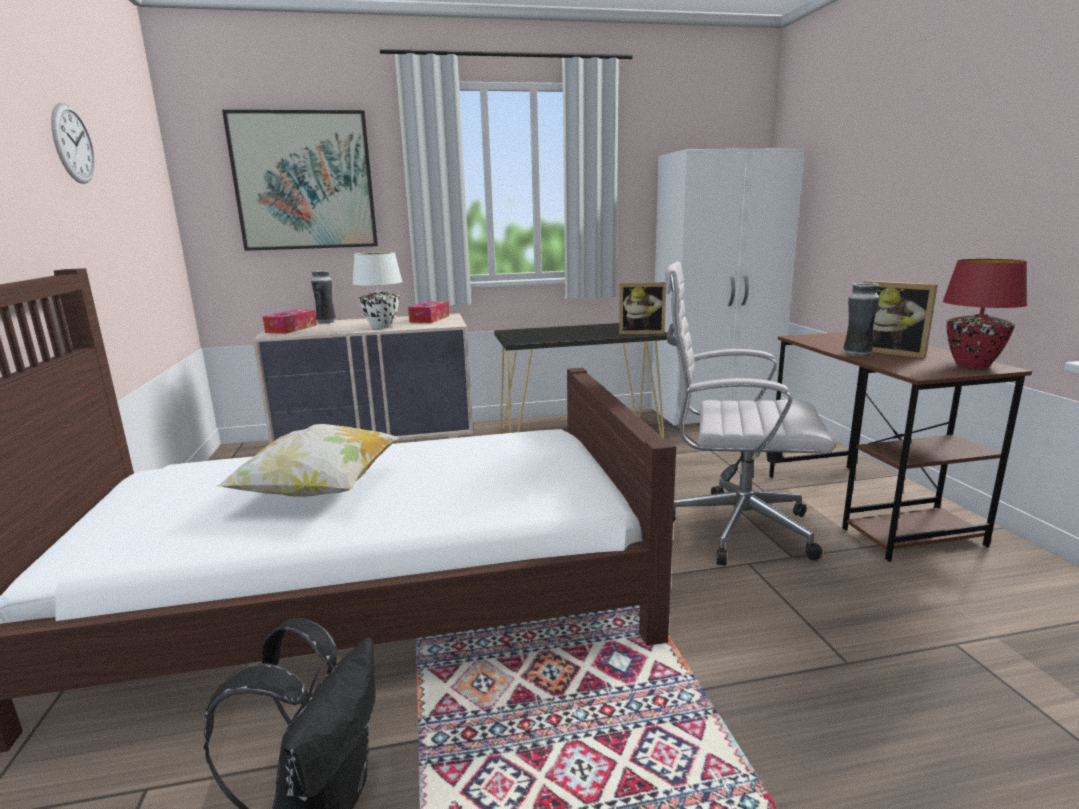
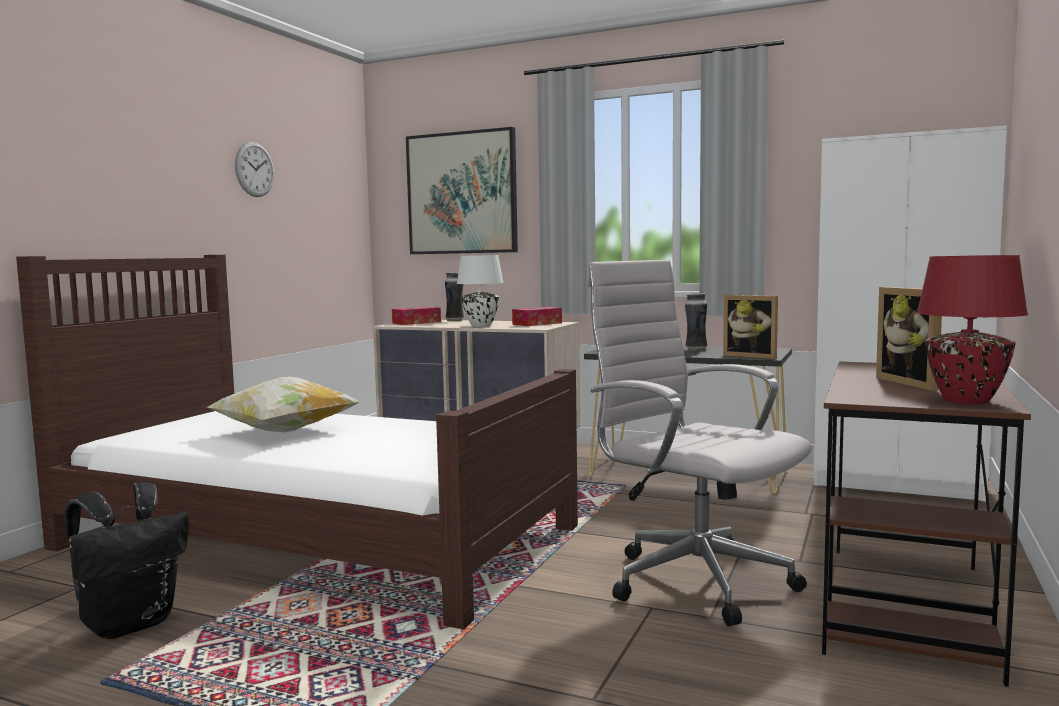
camera: 35 degrees right, 10 degrees down
(856, 354) = (857, 380): vase -> vase (695, 349)

